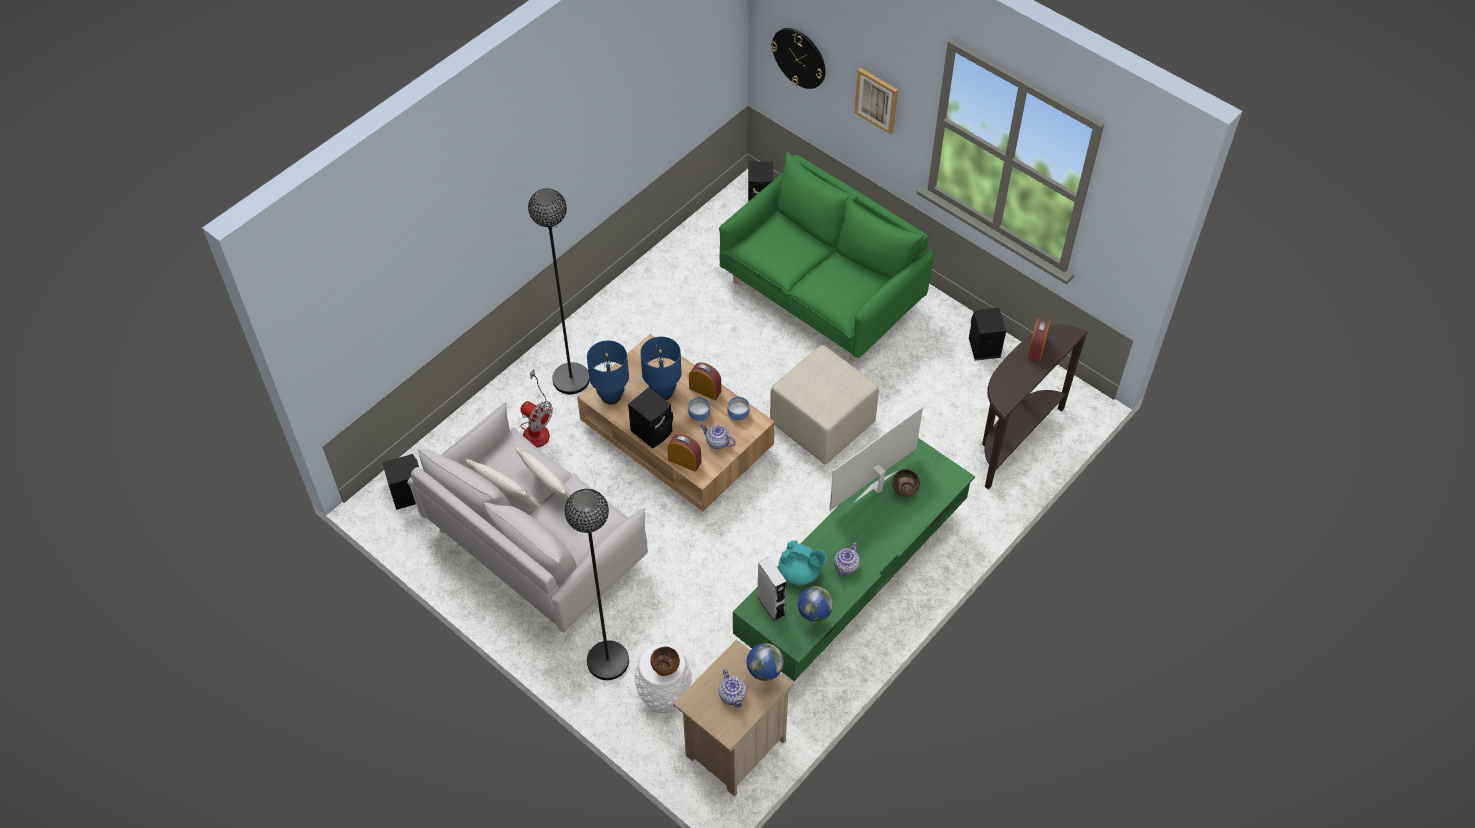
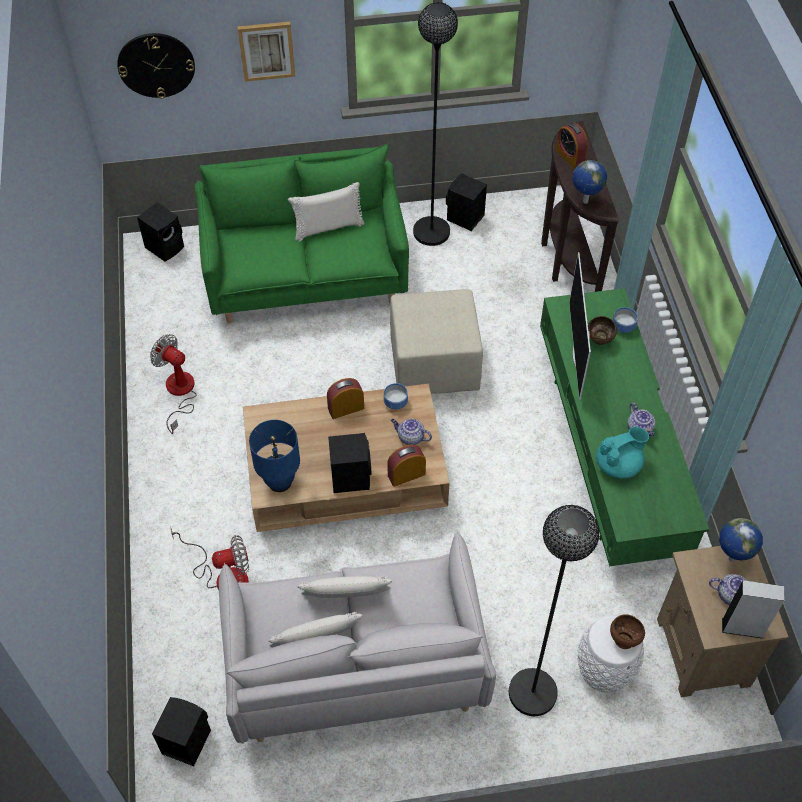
camera: 50 degrees left, 0 degrees up
(571, 379) = (199, 510): black floor lamp -> black floor lamp (431, 232)
(649, 300) = (179, 393): none -> fan
(662, 392) = (316, 440): blue table lamp -> none
(698, 414) = (367, 431): bowl -> bowl (622, 327)
(717, 442) = (410, 437): teapot -> teapot turned 45 degrees clockwise
(771, 606) = (635, 509): grey speaker -> grey speaker (742, 628)
(813, 620) = (675, 489): globe -> globe (585, 202)
(844, 266) = (328, 227): none -> white pillow

